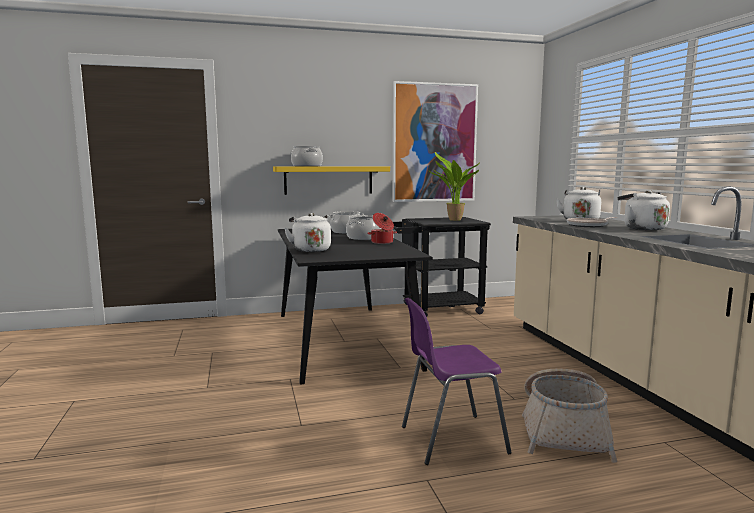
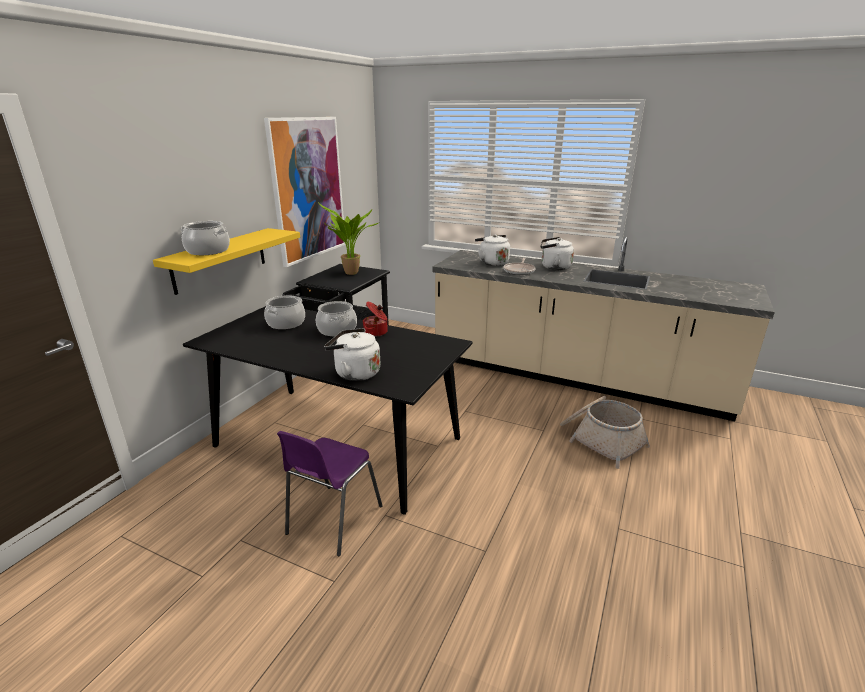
camera: 50 degrees left, 15 degrees up
(450, 439) = (574, 488): purple chair -> purple chair (332, 521)

